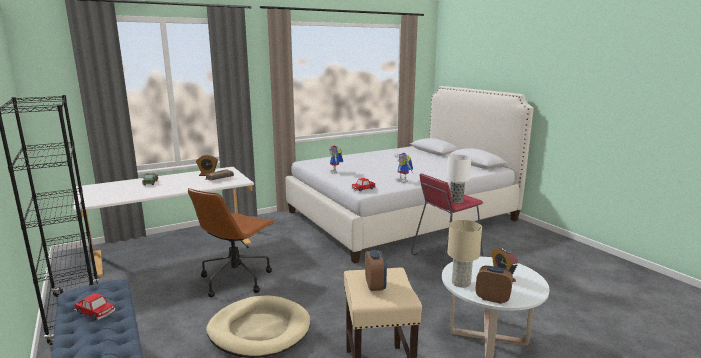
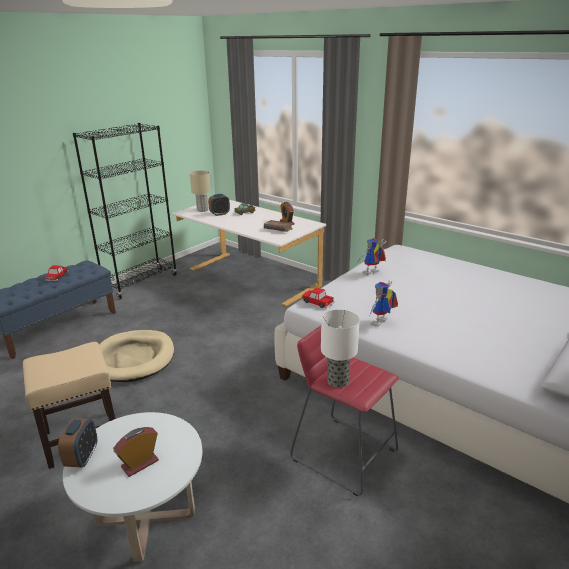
camera: 70 degrees right, 10 degrees up
(236, 279) = (212, 322): brown office chair -> none
(375, 285) = (63, 362): alarm clock -> alarm clock (219, 214)
(461, 283) = (119, 430): beige table lamp -> beige table lamp (202, 210)

